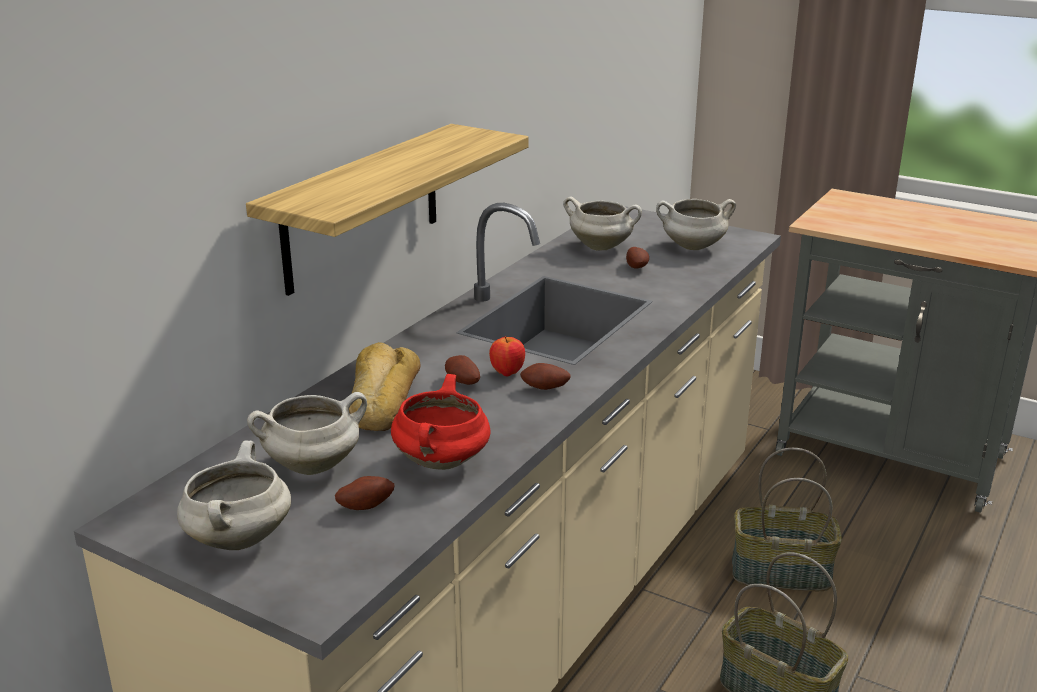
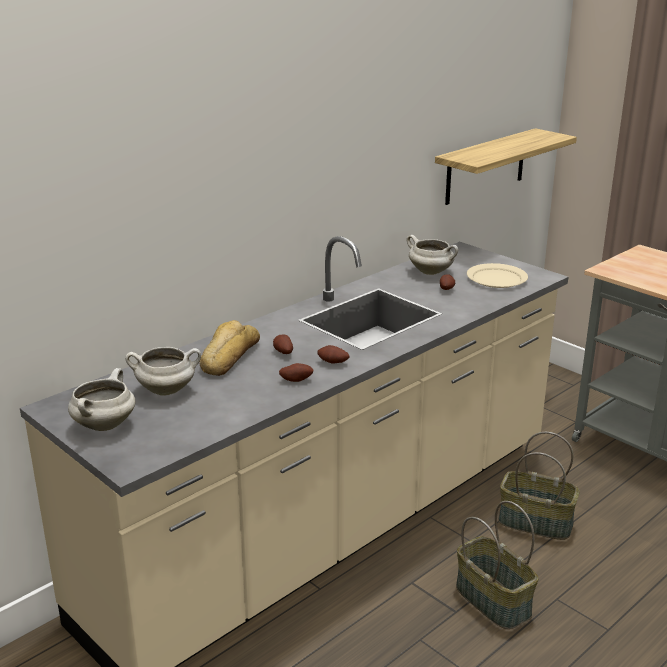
camera: 15 degrees right, 0 degrees up
(362, 207) = (237, 232): shelf -> shelf (485, 166)
(365, 505) = (184, 417): potato -> potato (296, 380)
(442, 462) = (243, 399): red cooking pot -> none
(507, 373) = (315, 350): apple -> none
(692, 247) = (496, 279): white cooking pot -> beige plate

